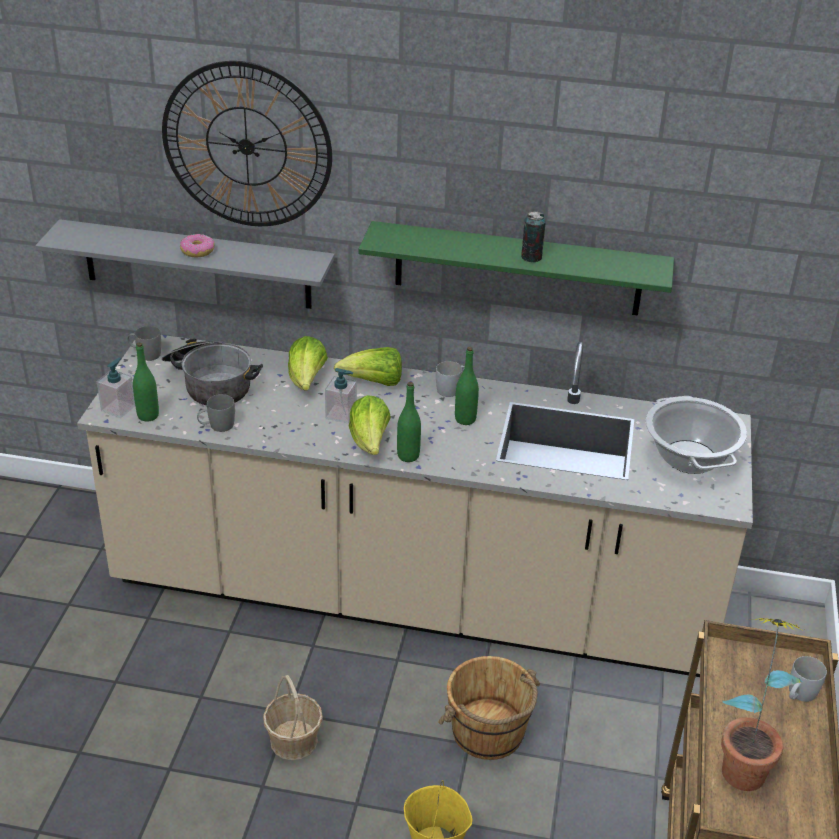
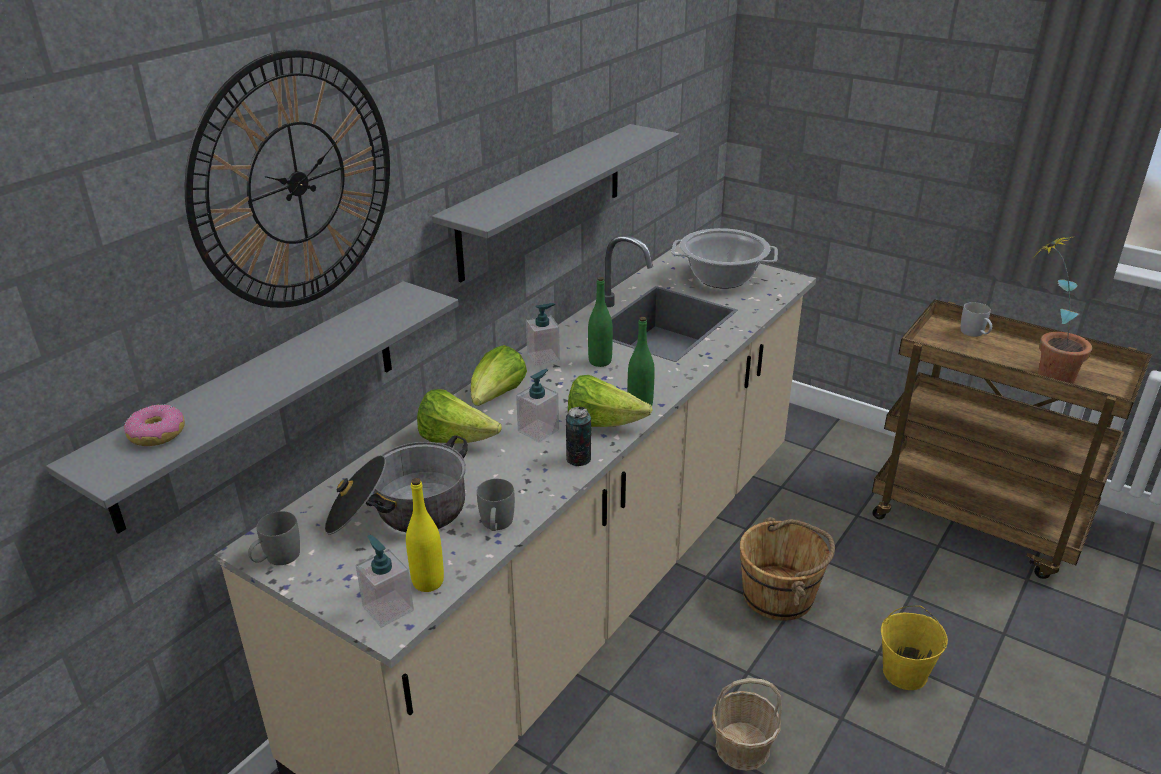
camera: 65 degrees left, 5 degrees down
(148, 415) = (428, 582): green bottle -> yellow bottle
(197, 251) = (299, 362): donut -> donut (157, 434)
(451, 389) = (543, 357): white mug -> soap dispenser
(517, 269) = (543, 200): green shelf -> grey shelf
(531, 257) = (584, 166): can -> can (578, 459)

